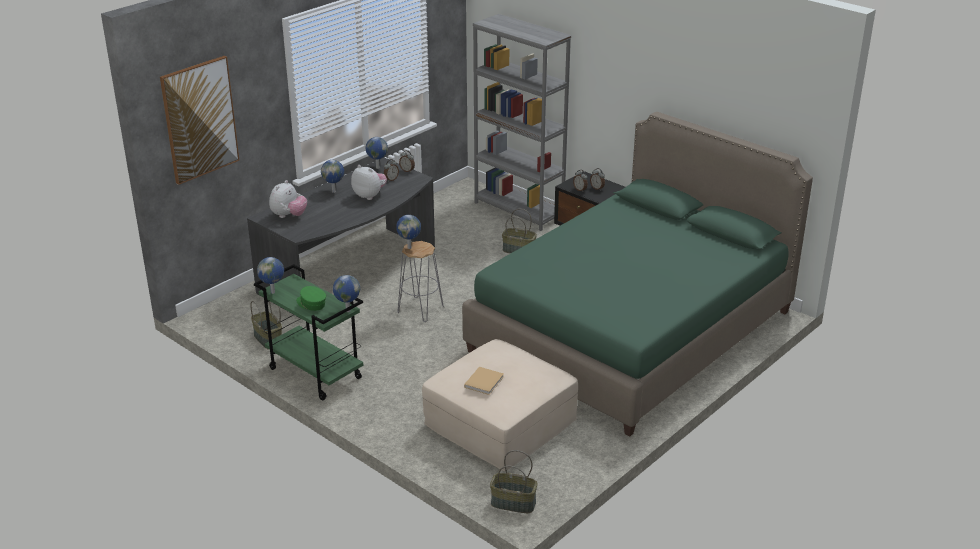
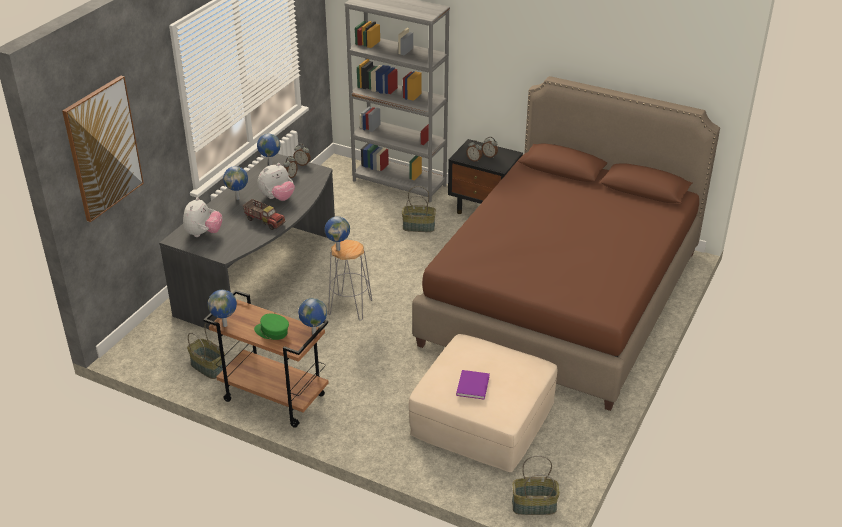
camera: 15 degrees left, 5 degrees up
(314, 373) = (273, 398): green cart -> brown cart
(348, 213) = (265, 221): none -> toy truck
(369, 195) = (277, 198): plush toy -> plush toy turned 120 degrees clockwise
(484, 381) = (473, 385): beige book -> purple book
(631, 331) = (562, 297): green bed -> brown bed

